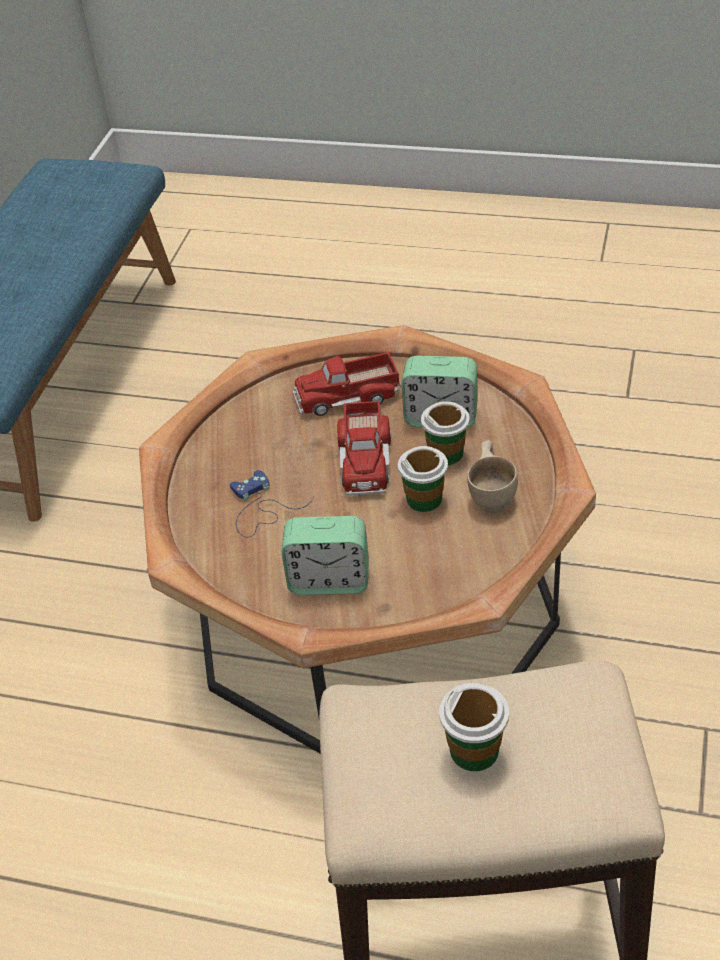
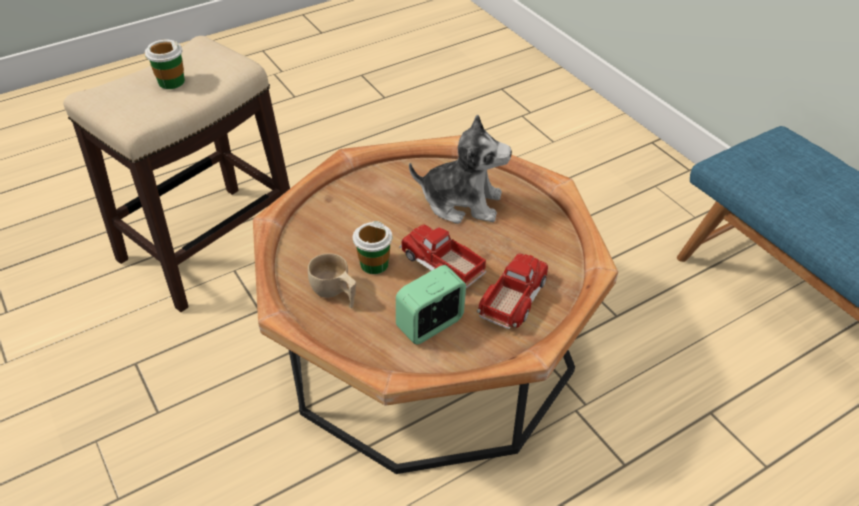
camera: 130 degrees right, 0 degrees up
(260, 508) = (462, 202): blue game controller -> plush toy
(329, 580) = (374, 194): alarm clock -> none
(446, 453) = (395, 301): cup -> none

